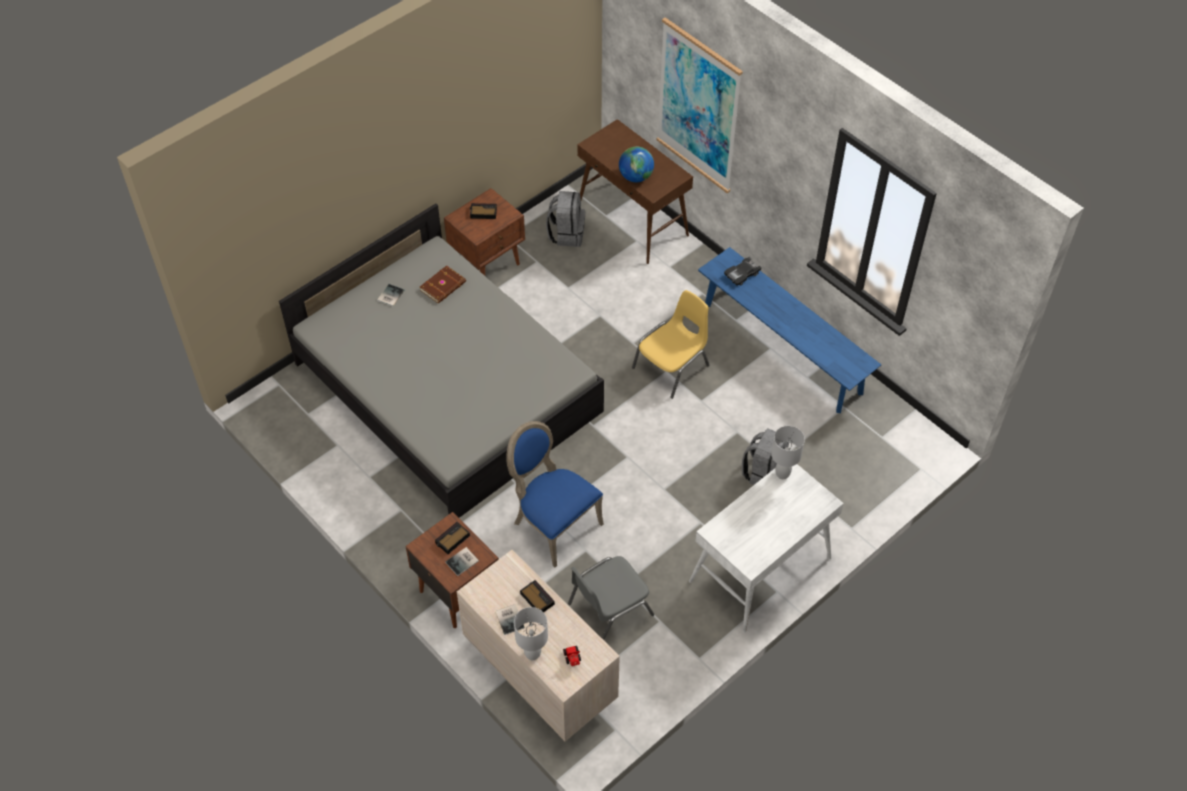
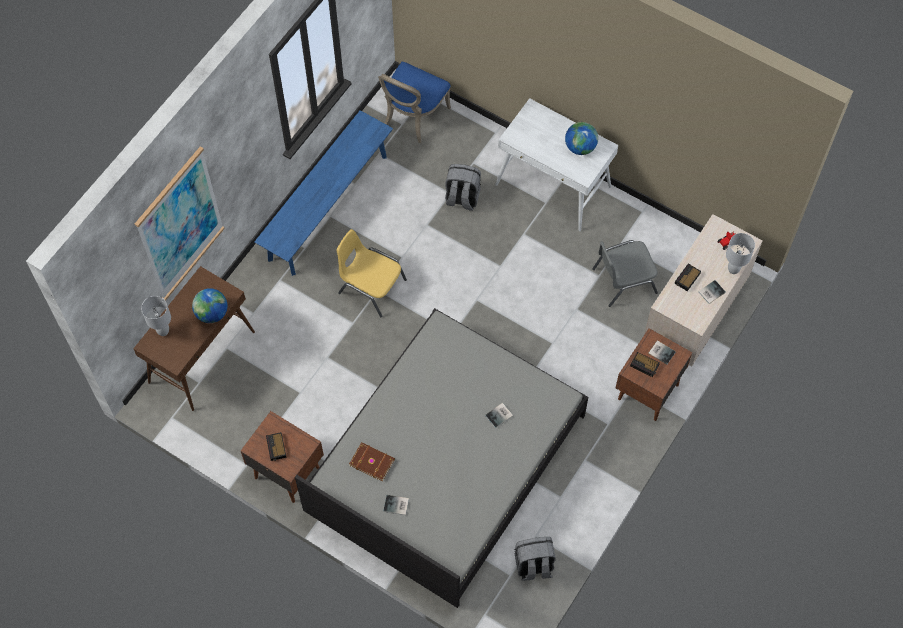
camera: 105 degrees left, 10 degrees up
(450, 398) = (500, 415): none -> book
(553, 524) = (559, 338): blue chair -> blue chair (413, 117)
(566, 234) = (231, 411): grey backpack -> grey backpack (533, 565)
(608, 609) = (623, 280): grey chair -> grey chair turned 120 degrees clockwise
(742, 274) = (286, 225): black toy car -> none
(757, 538) = (580, 147): none -> globe
(782, 474) = (516, 140): white table lamp -> white table lamp (163, 331)

